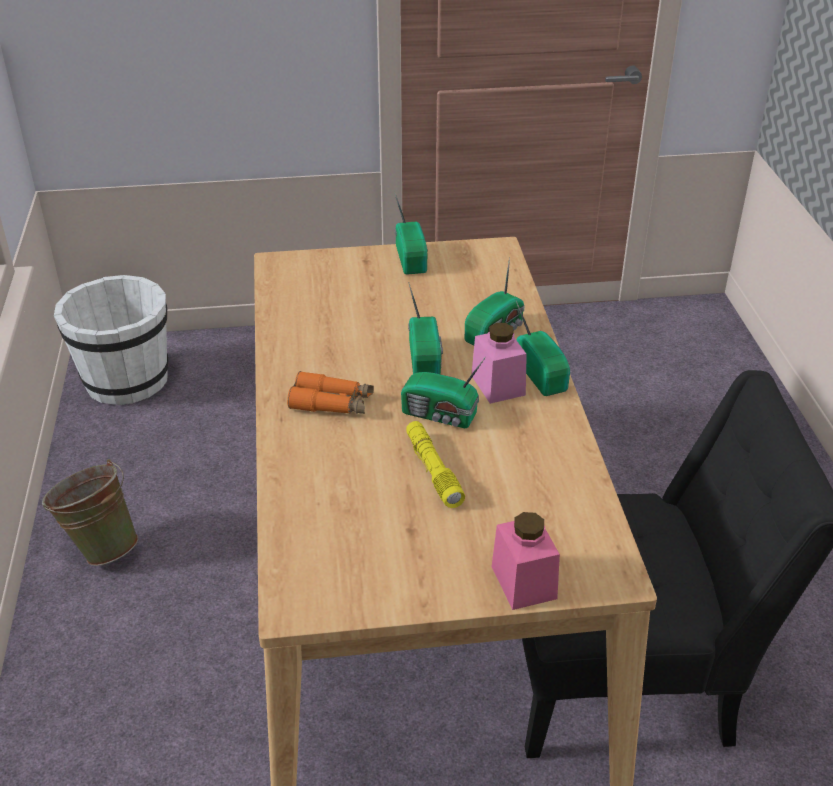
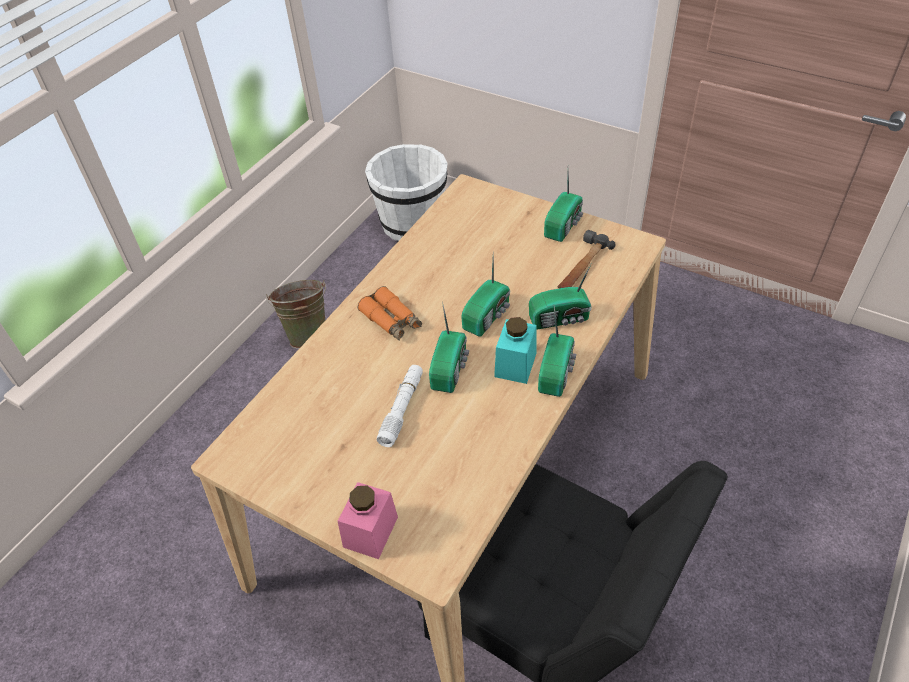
camera: 40 degrees right, 10 degrees up
(433, 470) = (402, 409): yellow flashlight -> white flashlight
(440, 415) = (450, 368): radio -> radio turned 135 degrees counterclockwise
(467, 285) = (582, 266): none -> hammer
(498, 385) = (515, 364): pink jar -> turquoise jar

